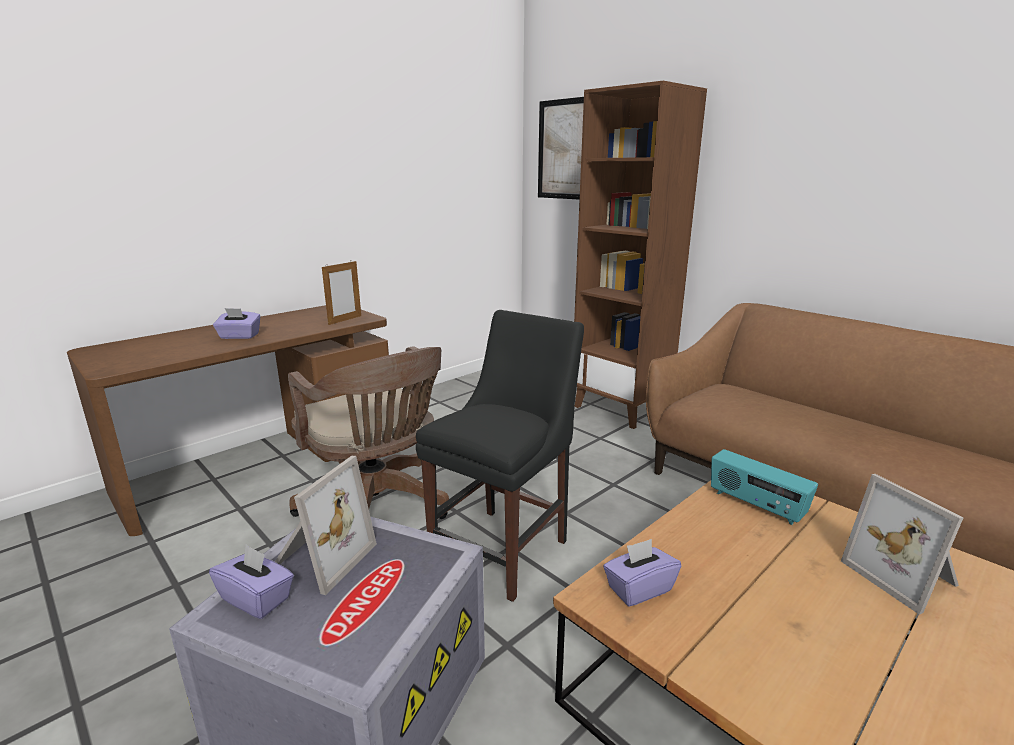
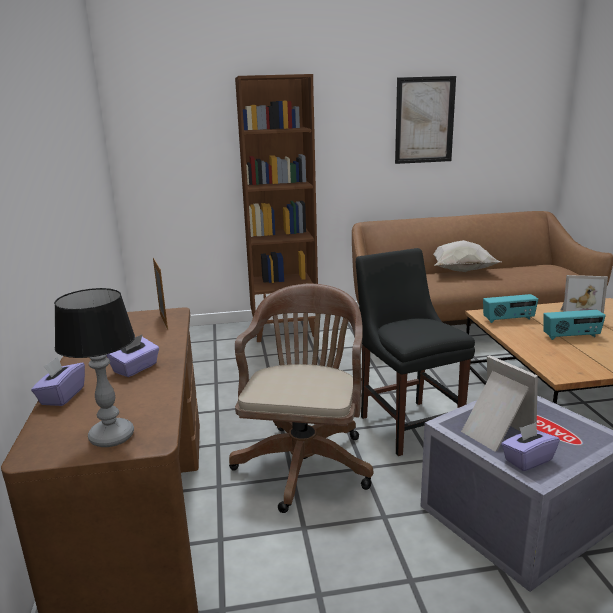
camera: 55 degrees left, 0 degrees up
(114, 359) = (111, 437): none -> table lamp
(379, 507) = (305, 460): brown office chair -> brown office chair turned 75 degrees counterclockwise
(564, 150) = (163, 122): picture -> picture (424, 120)
(639, 588) = (559, 364): purple tissue box -> purple tissue box (62, 396)
(782, 583) = (571, 336): none -> radio
(858, 420) = (459, 271): none -> white pillow

